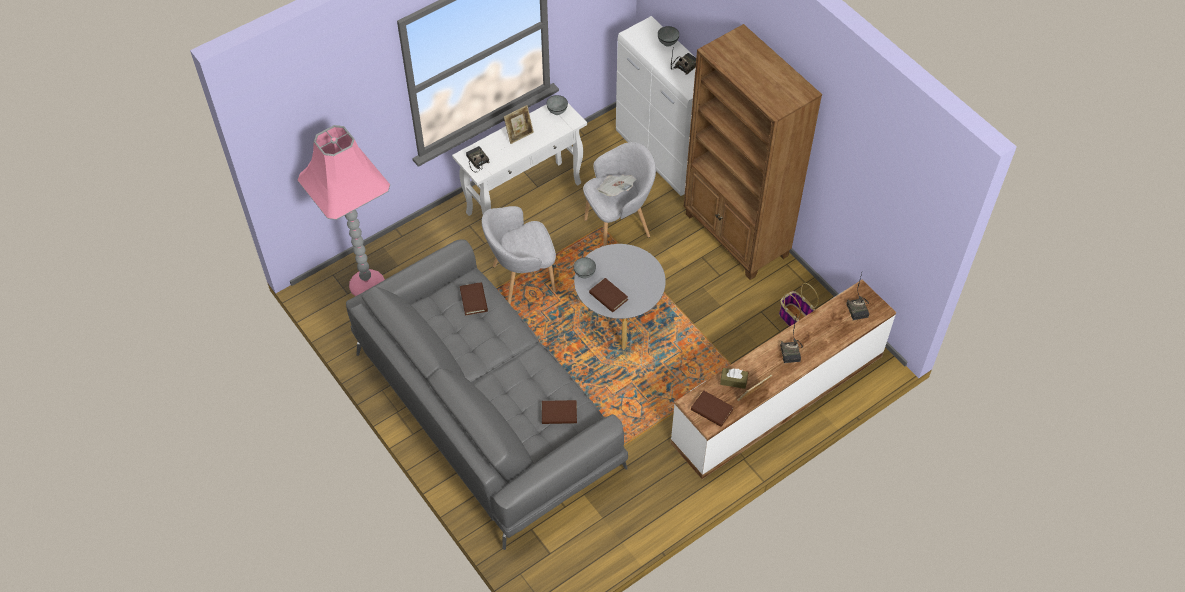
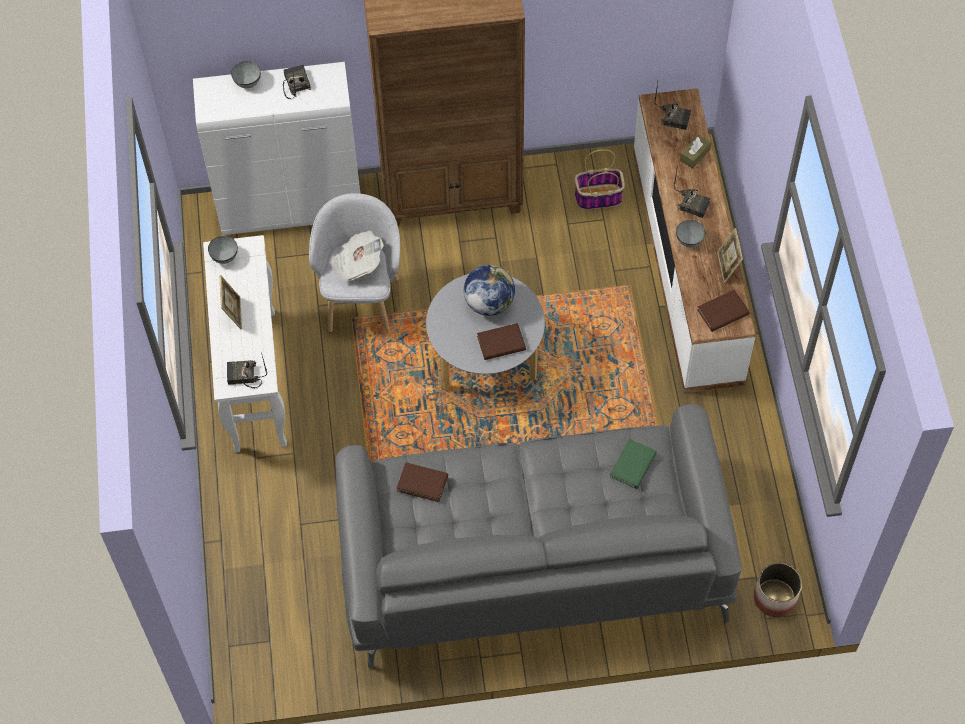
camera: 60 degrees left, 5 degrees up
(367, 283) = (269, 611): pink floor lamp -> none
(521, 280) = (374, 438): grey armchair -> none
(540, 572) = (774, 598): none -> planter
(559, 413) = (633, 465): brown book -> green book
(585, 274) = (455, 352): grey bowl -> grey bowl (689, 241)
(635, 275) = (489, 303): none -> globe
(733, 381) = (698, 274): brown tissue box -> brown tissue box (694, 155)

